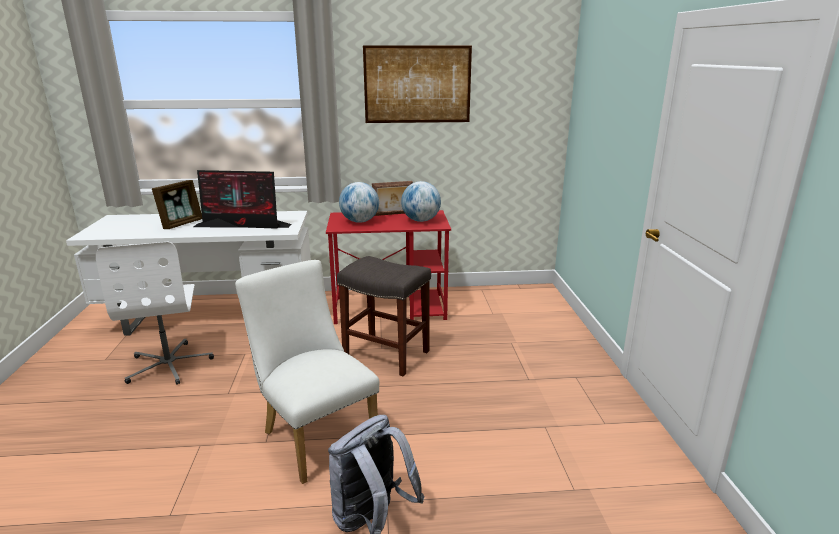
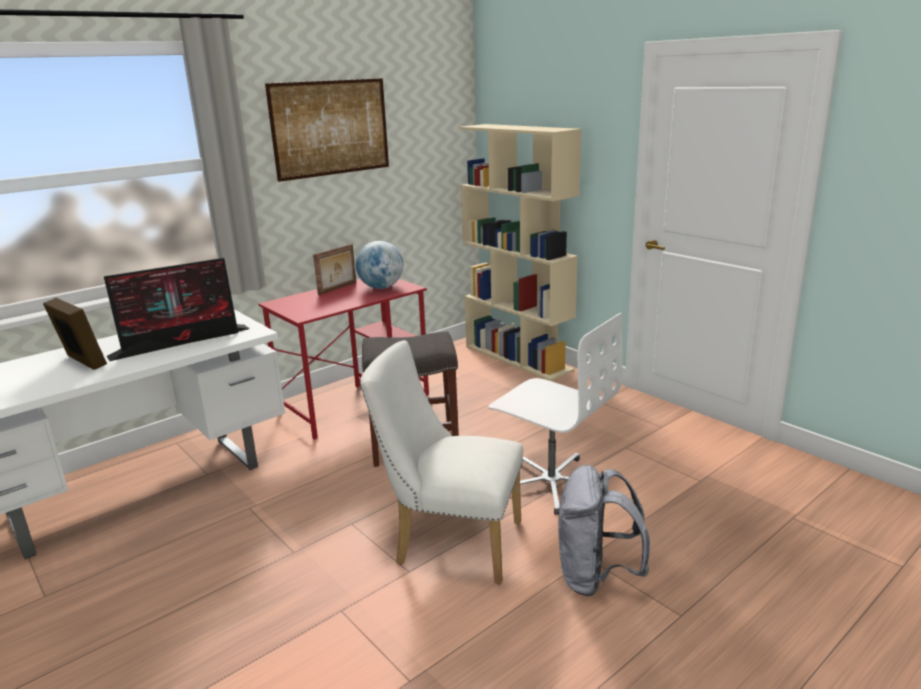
camera: 35 degrees left, 0 degrees up
(169, 364) = (161, 559): white office chair -> white office chair (551, 482)
(181, 224) = (82, 362): picture frame -> picture frame turned 45 degrees counterclockwise
(360, 221) = (316, 304): globe -> none
(555, 314) = (518, 358): none -> beige bookcase

